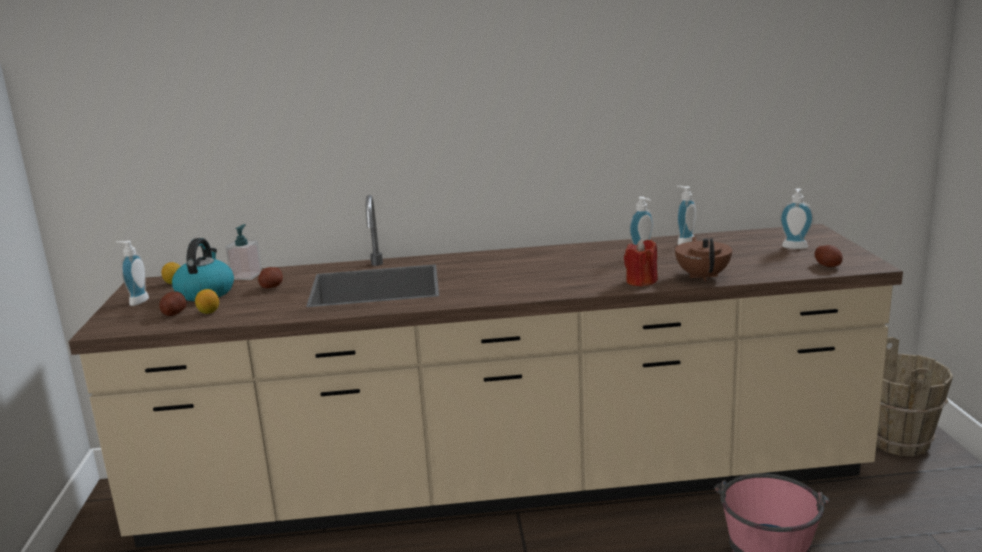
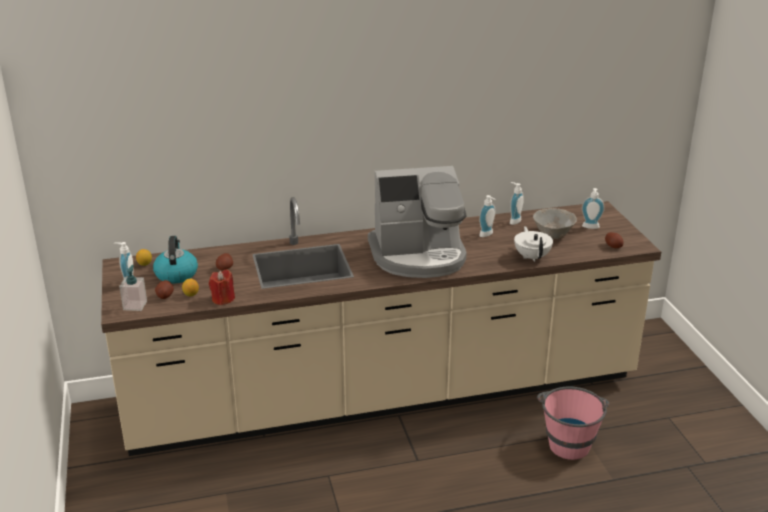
camera: 10 degrees left, 10 degrees up
(246, 276) = (198, 256): soap dispenser -> soap dispenser (135, 305)
(539, 275) = (418, 256): none -> coffee machine
(641, 281) = (491, 262): red candle -> red candle (223, 299)
(703, 276) = (532, 257): brown teapot -> white teapot
(738, 254) = (553, 234): none -> grey bowl
(900, 442) = (653, 350): brown bucket -> none

